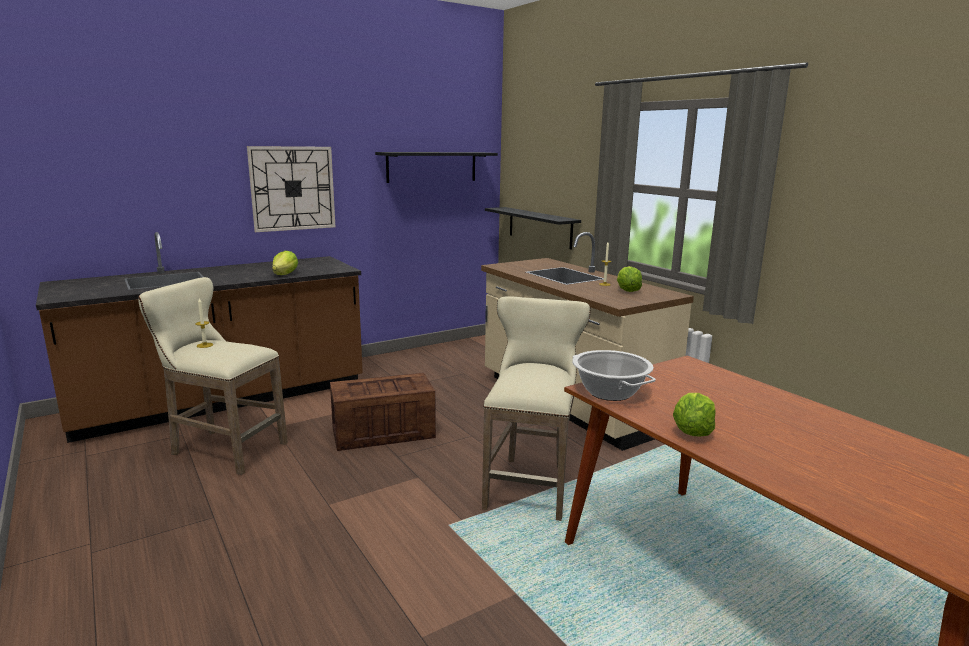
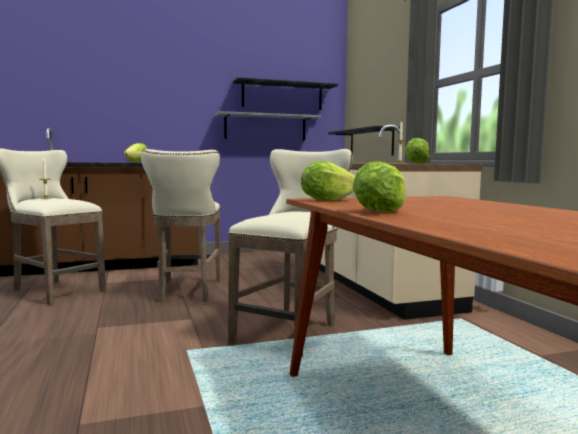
camera: 15 degrees right, 10 degrees down
(292, 188) = (162, 105): wall clock -> none
(381, 433) = (187, 291): crate -> beige stool
(414, 206) = (265, 127): none -> grey shelf
(609, 392) = (327, 200): cooking pot -> lettuce

